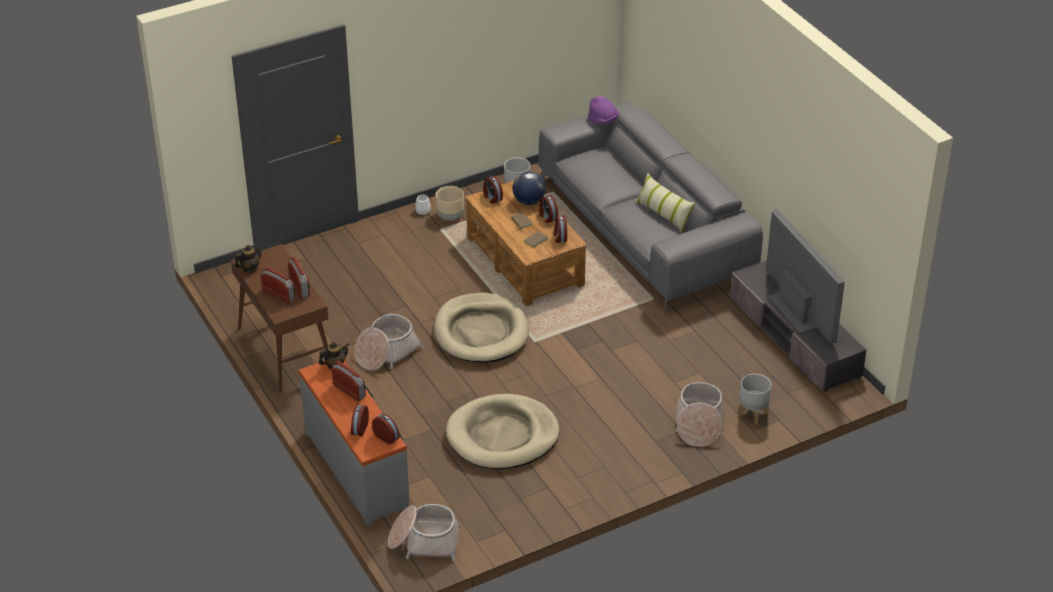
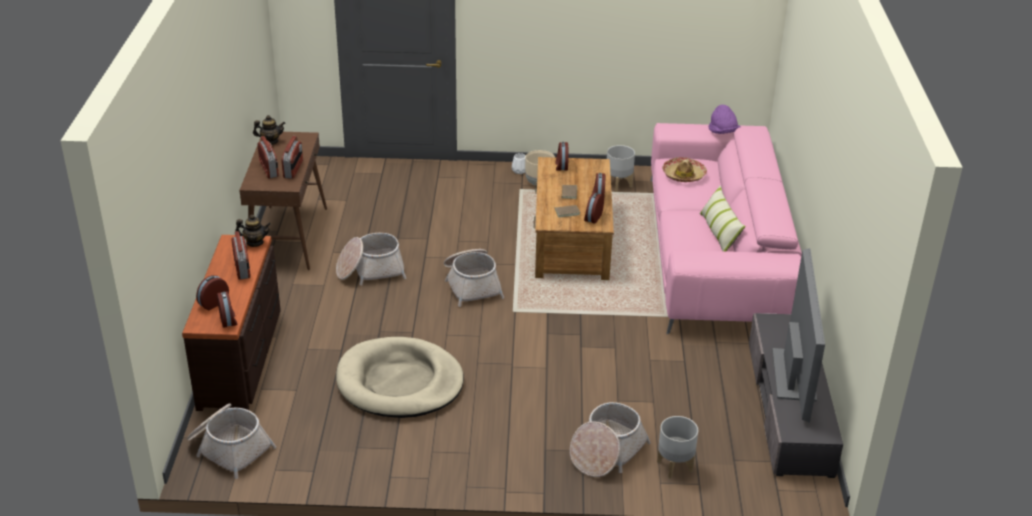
camera: 30 degrees right, 5 degrees down
(358, 469) = (241, 358): grey dresser -> brown dresser
(481, 332) = (472, 284): beige dog bed -> basket
(528, 201) = (593, 179): globe -> none
(594, 170) = (684, 175): none -> hat
(645, 228) = (716, 252): grey sofa -> pink sofa

